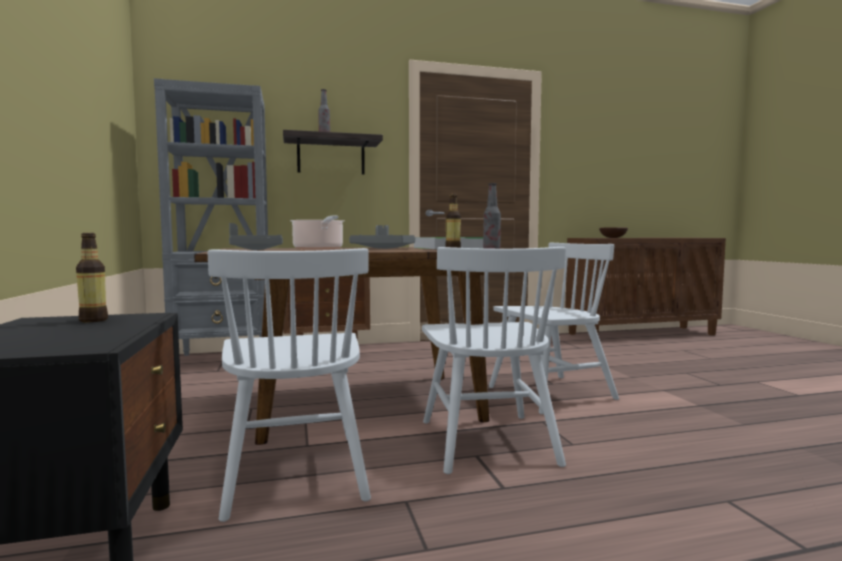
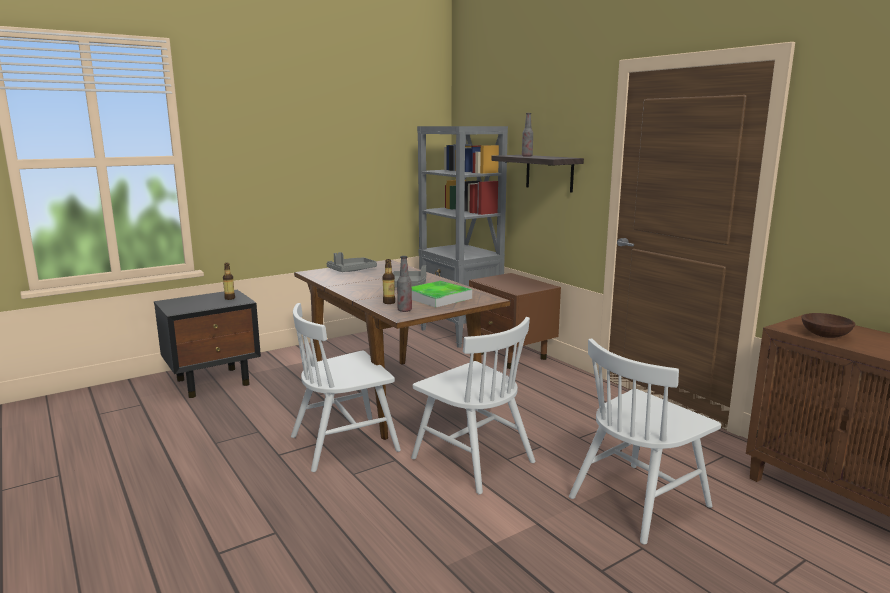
camera: 70 degrees right, 10 degrees up
(295, 473) = (283, 400): white chair -> white chair (639, 501)
(319, 249) = (367, 278): cooking pot -> none

